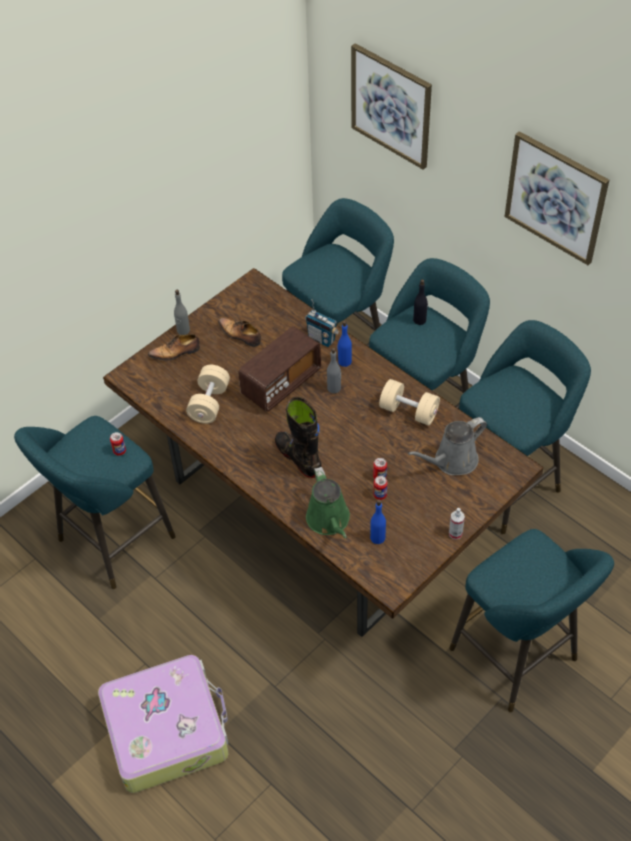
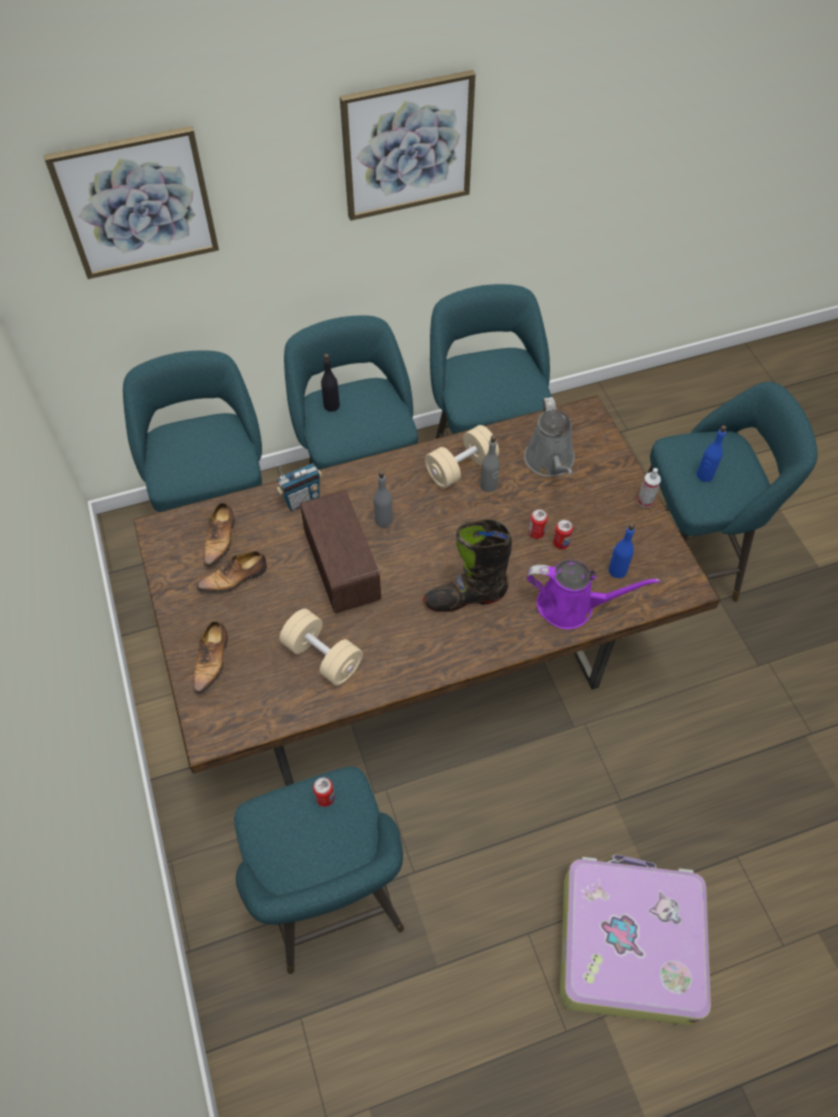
camera: 65 degrees left, 5 degrees up
(183, 330) = (180, 637): grey bottle -> grey bottle (488, 486)
(264, 314) = (220, 540): none -> shoe
(329, 521) = (571, 605): green watering can -> purple watering can
(344, 361) = (351, 493): blue bottle -> blue bottle (704, 475)

